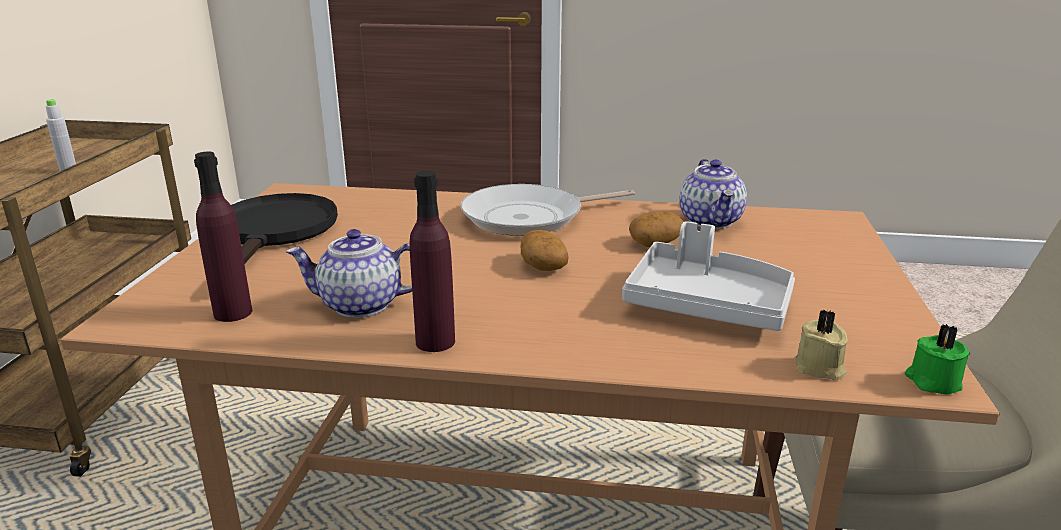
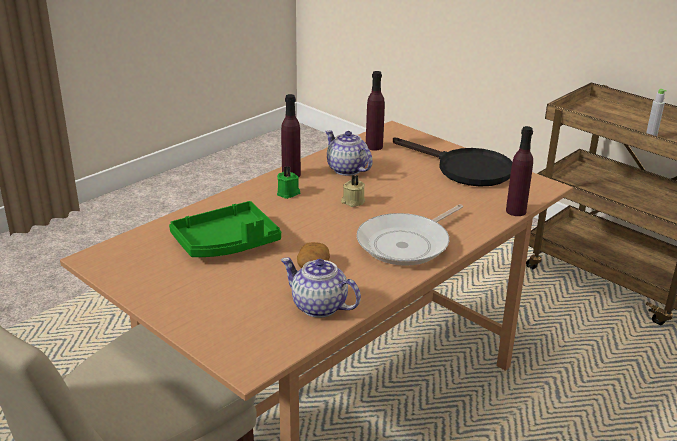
camera: 125 degrees right, 5 degrees up
(360, 305) = (346, 169): teapot -> teapot turned 75 degrees counterclockwise
(376, 192) = (516, 211): none -> purple bottle
(529, 217) = (407, 244): frying pan -> frying pan turned 150 degrees counterclockwise
(542, 265) = (330, 221): potato -> none
(707, 304) = (226, 243): grey tray -> green tray
(819, 368) = (144, 239): beige candle -> beige candle (352, 202)
(932, 381) = (94, 258): green candle -> green candle (288, 193)

